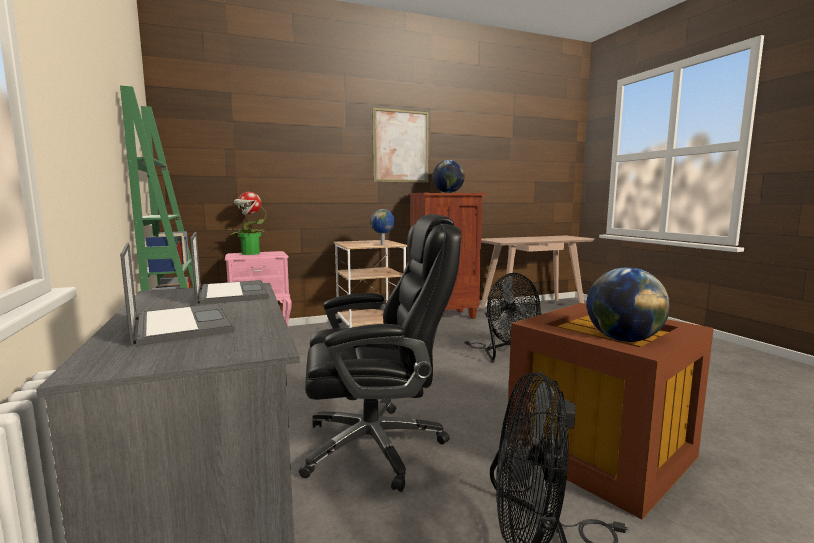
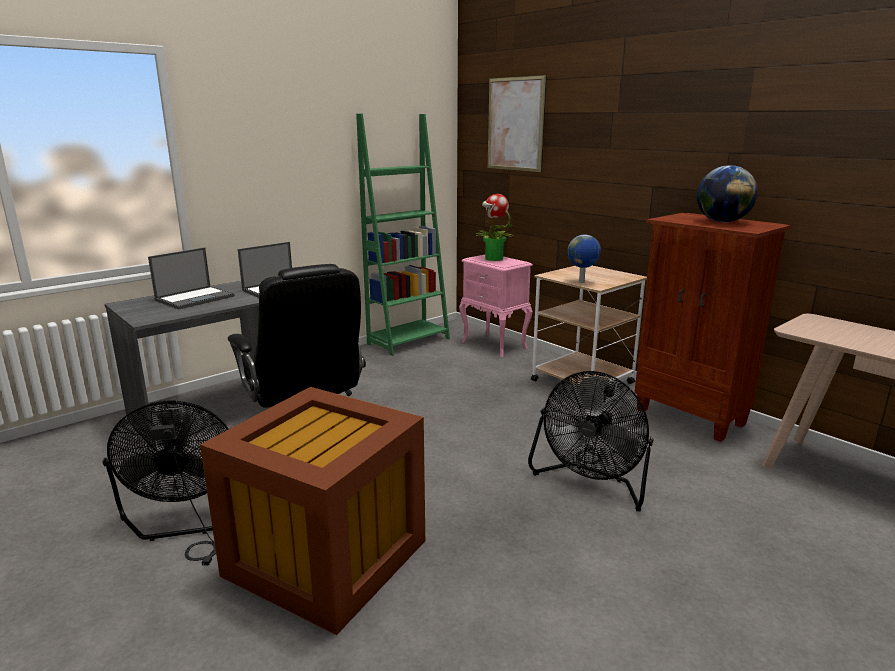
camera: 70 degrees right, 10 degrees up
(401, 146) = (690, 136): picture -> picture (515, 124)
(623, 340) = (287, 441): globe -> none

